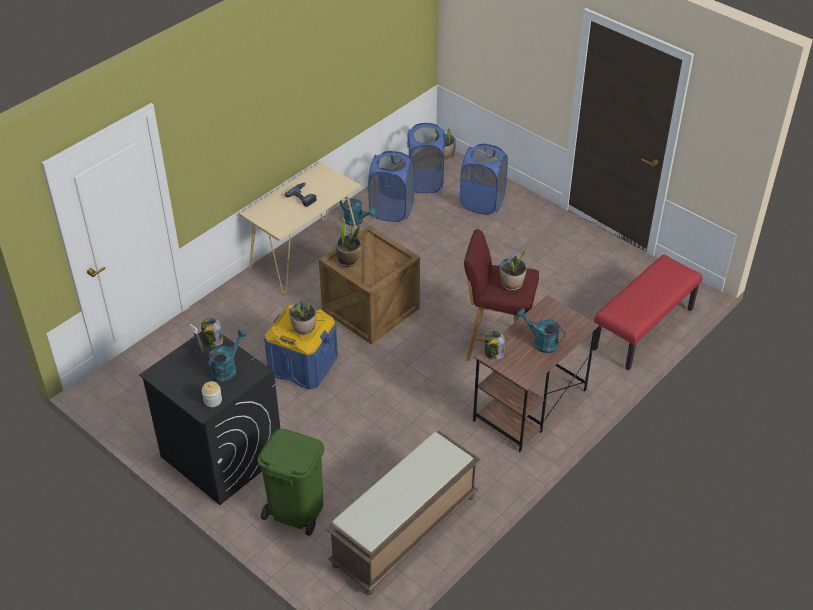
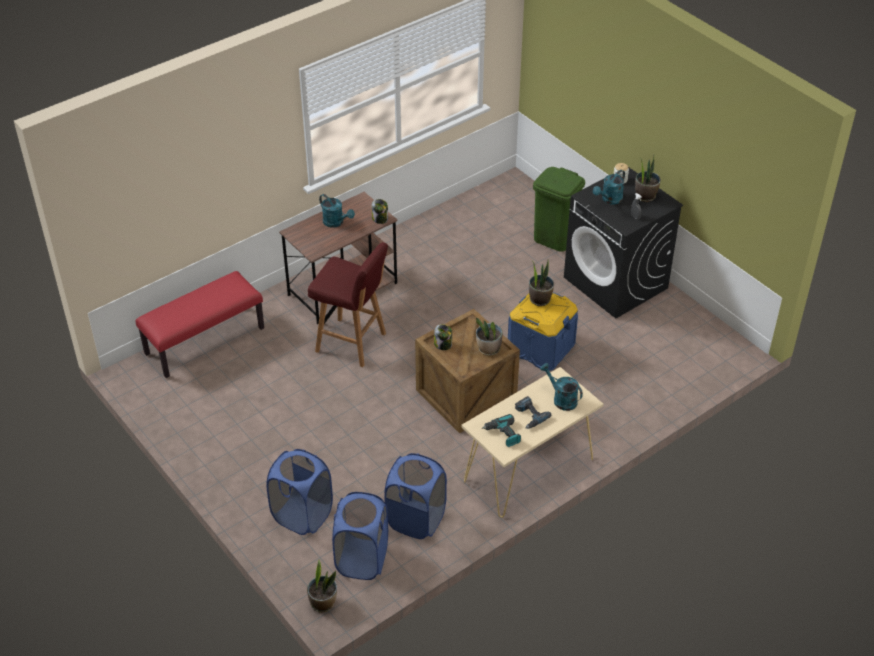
camera: 170 degrees left, 0 degrees up
(213, 341) = (622, 222): jar -> jar (443, 344)
(324, 181) = (503, 434): none -> power drill
(356, 221) = (462, 509): turquoise watering can -> turquoise watering can (561, 399)
(405, 532) = (473, 216): brown bench -> none
(511, 284) = (340, 272): potted plant -> potted plant (645, 196)

